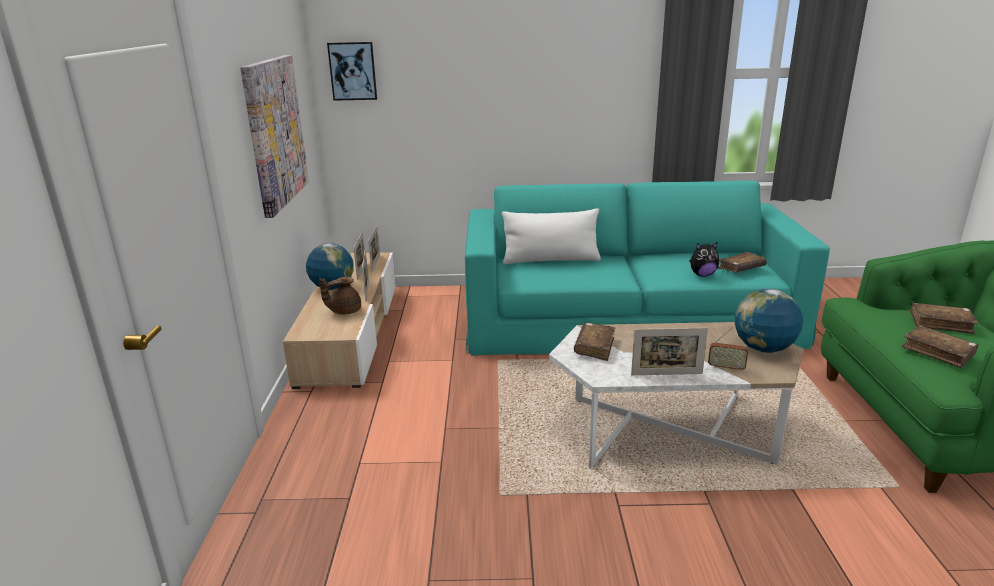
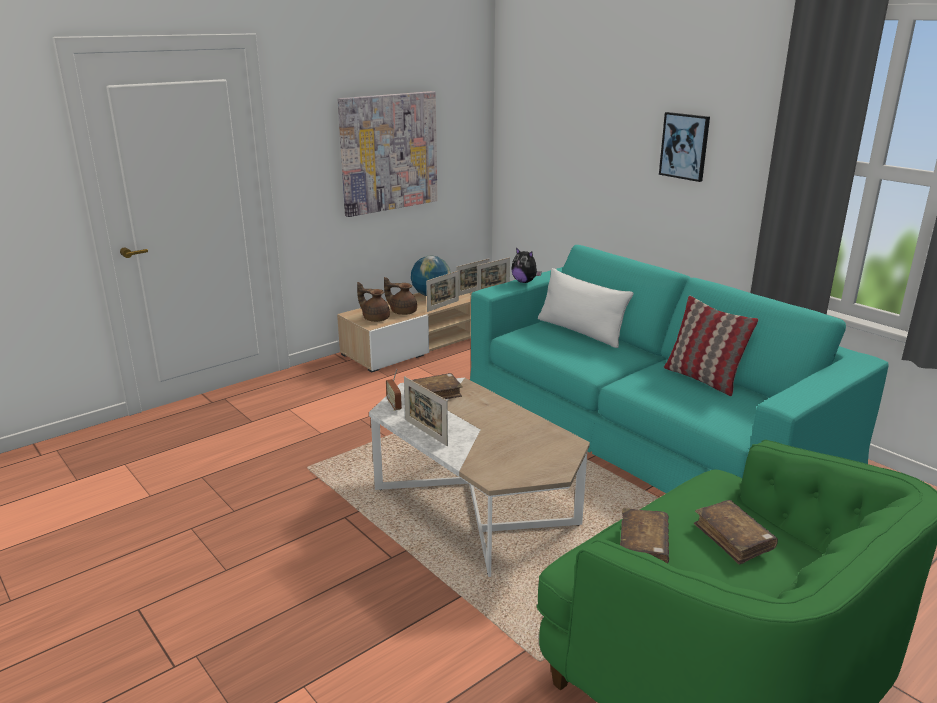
camera: 50 degrees right, 0 degrees up
(334, 327) = (375, 318): none -> brown teapot
(353, 71) = (519, 111): picture -> picture (684, 146)
(685, 257) = (702, 379): none -> pillow
(702, 275) = (674, 398): plush toy -> plush toy (524, 282)
(726, 367) = (473, 453): radio -> radio (394, 405)
(741, 268) = (727, 411): brown book -> none
(763, 348) = (538, 462): globe -> none

